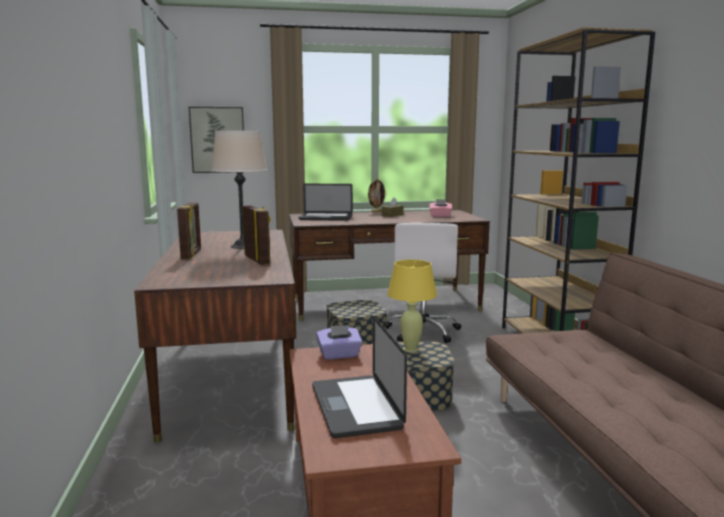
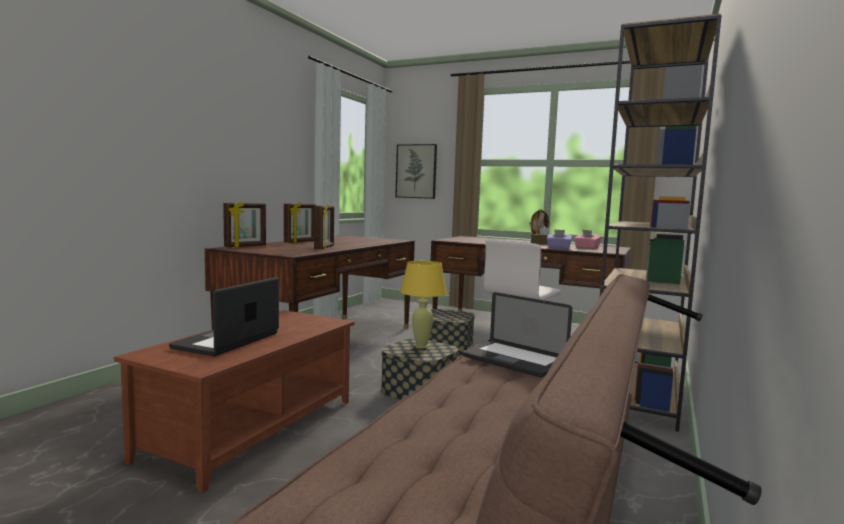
camera: 35 degrees right, 5 degrees down
(169, 276) = (246, 246): none -> picture frame
(242, 246) = (347, 243): beige table lamp -> none
(326, 218) = (476, 239): laptop -> laptop (513, 360)
(339, 355) = (301, 318): purple tissue box -> purple tissue box (558, 248)

